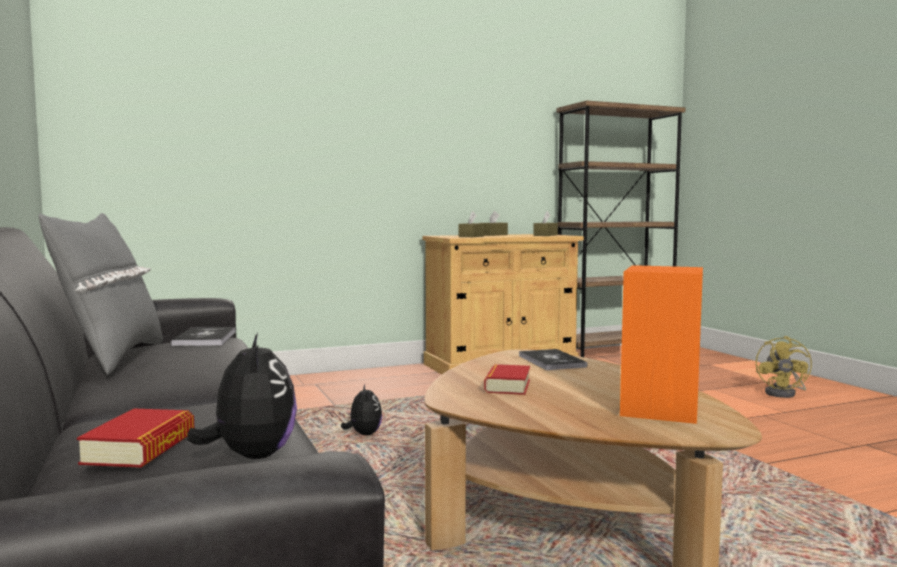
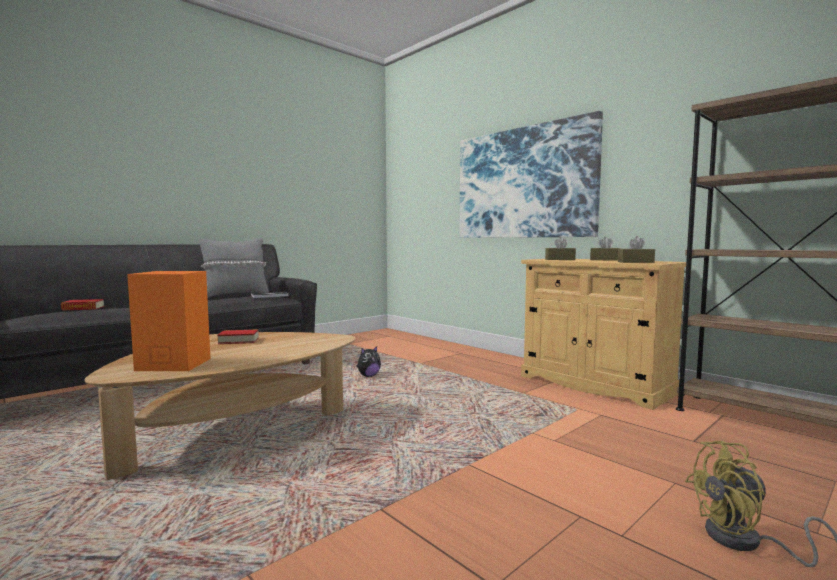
camera: 70 degrees right, 0 degrees up
(251, 456) = (61, 314): plush toy -> none
(369, 140) = (523, 183): none -> picture
(551, 361) = (313, 343): book -> none

